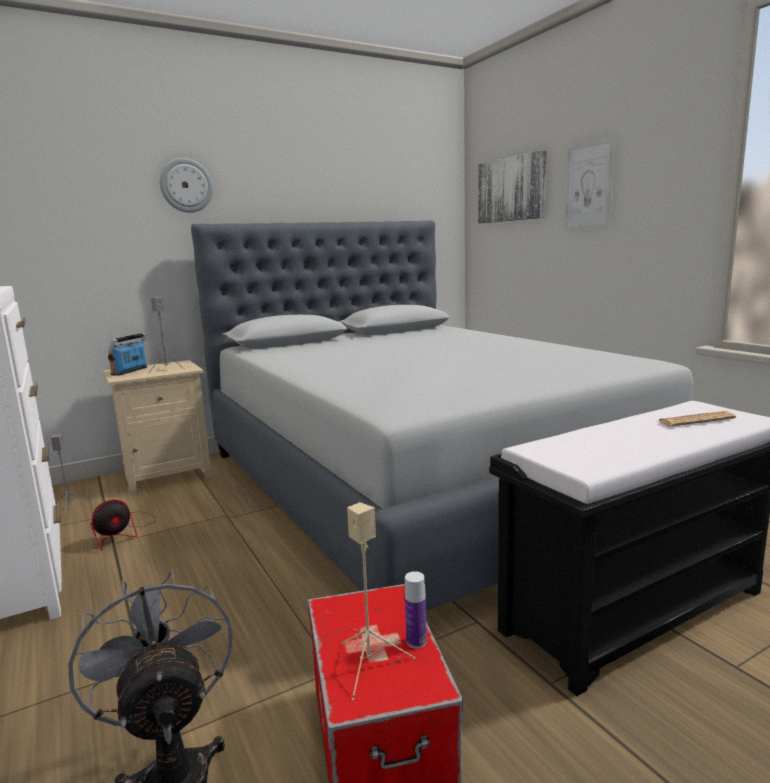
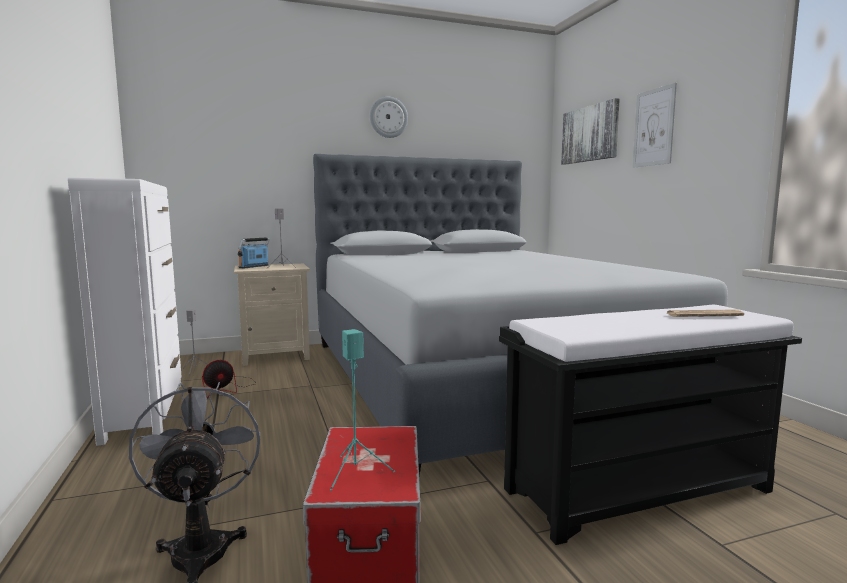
camera: 10 degrees right, 5 degrees down
(186, 185) = (313, 124): wall clock -> wall clock (388, 117)
(370, 665) = (356, 471): beige speaker -> turquoise speaker
(416, 641) = (402, 462): bottle -> none

